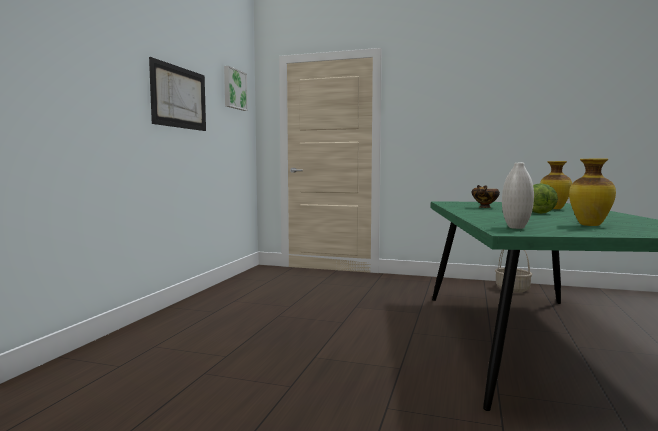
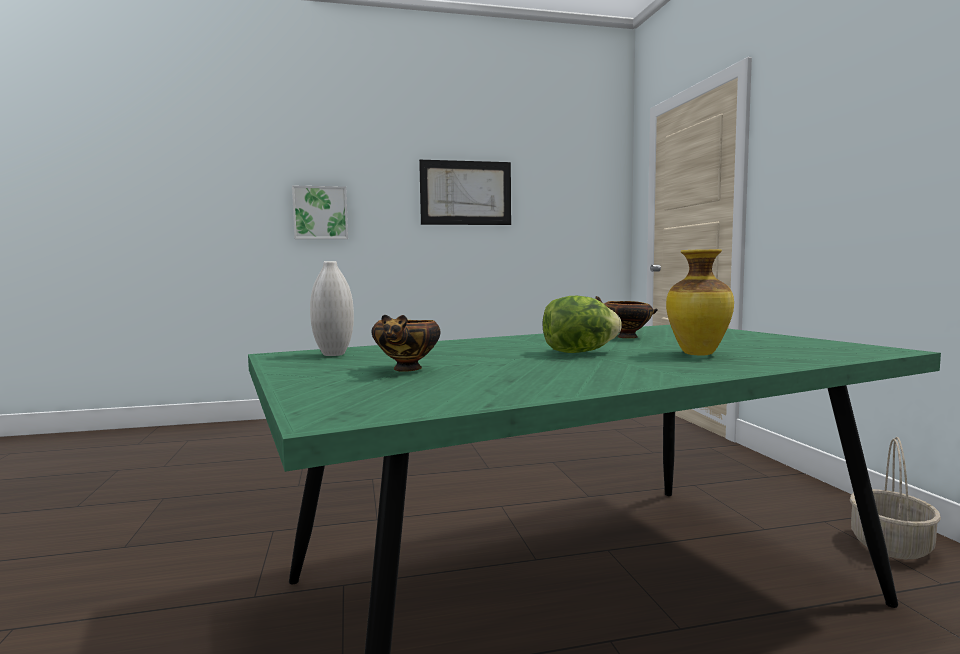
camera: 60 degrees right, 0 degrees up
(234, 89) = (576, 168): picture -> picture (320, 213)
(589, 225) = (407, 369): vase -> bowl

